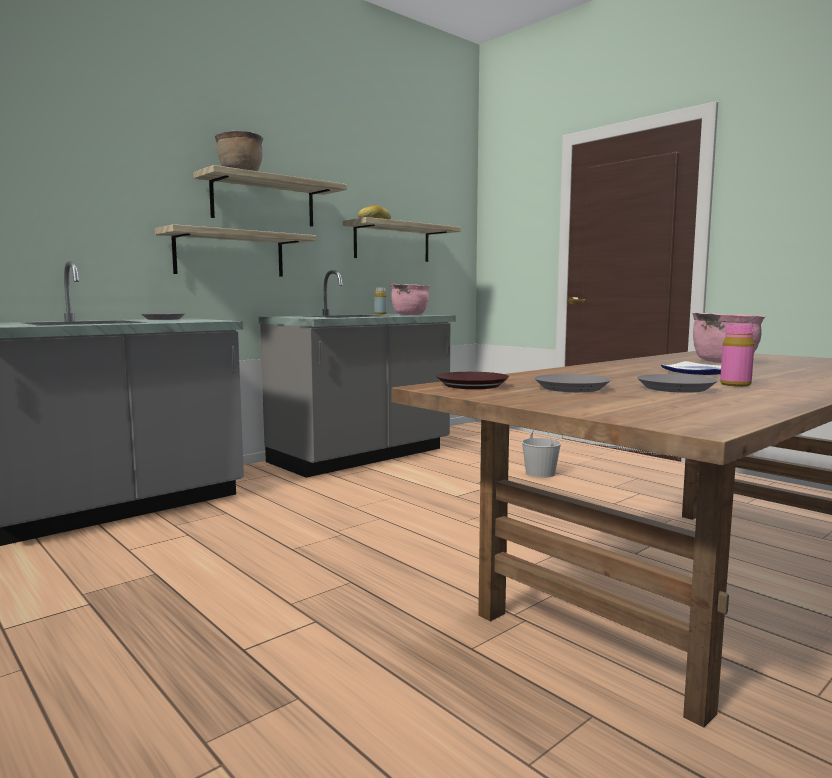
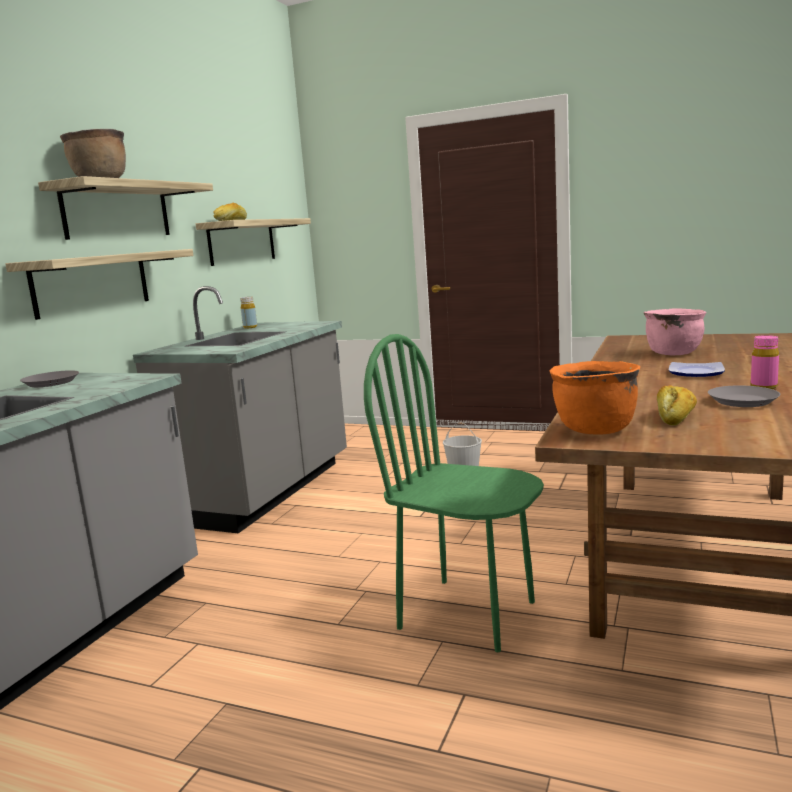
camera: 25 degrees left, 5 degrees up
(397, 570) = (467, 614): none -> green chair
(410, 314) = (291, 325): pink cooking pot -> none
(471, 385) = (594, 429): brown plate -> orange cooking pot
(571, 388) = (676, 417): grey plate -> bread

